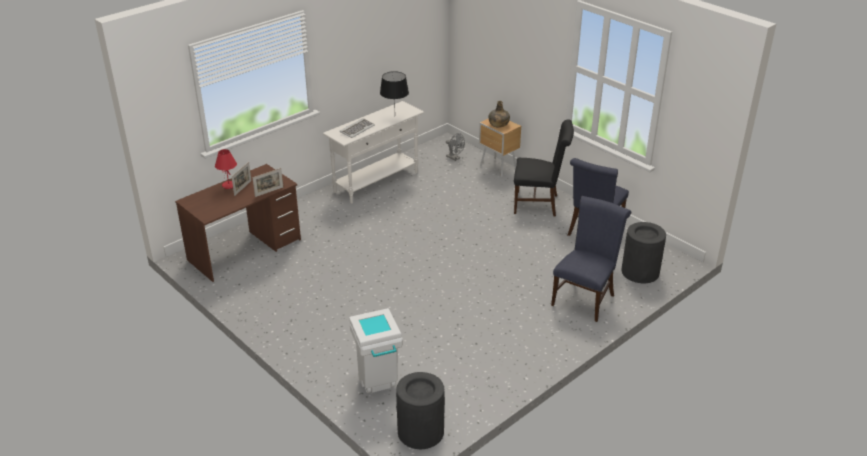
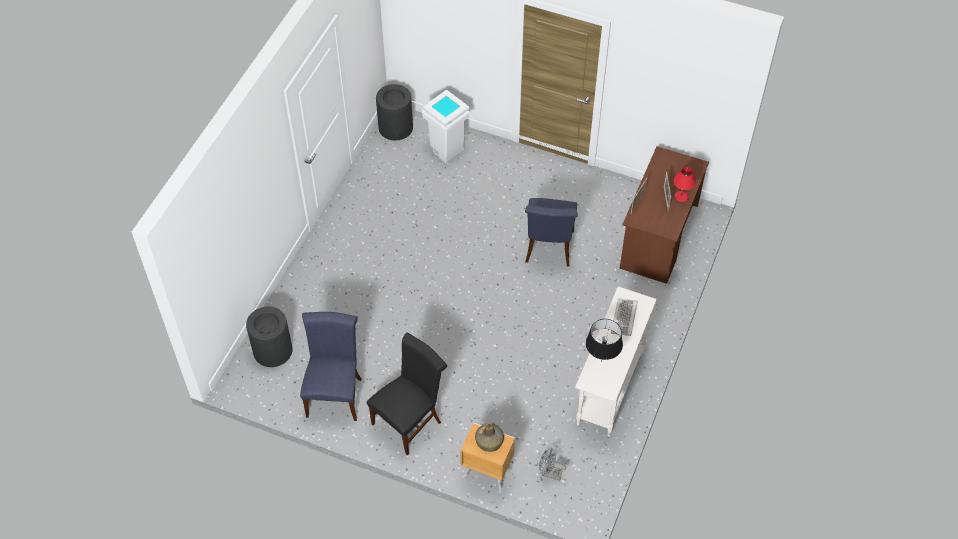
camera: 155 degrees right, 20 degrees up
(539, 204) = (410, 420): black chair -> black chair turned 150 degrees clockwise
(585, 298) = (317, 295): blue chair -> blue chair (549, 249)

